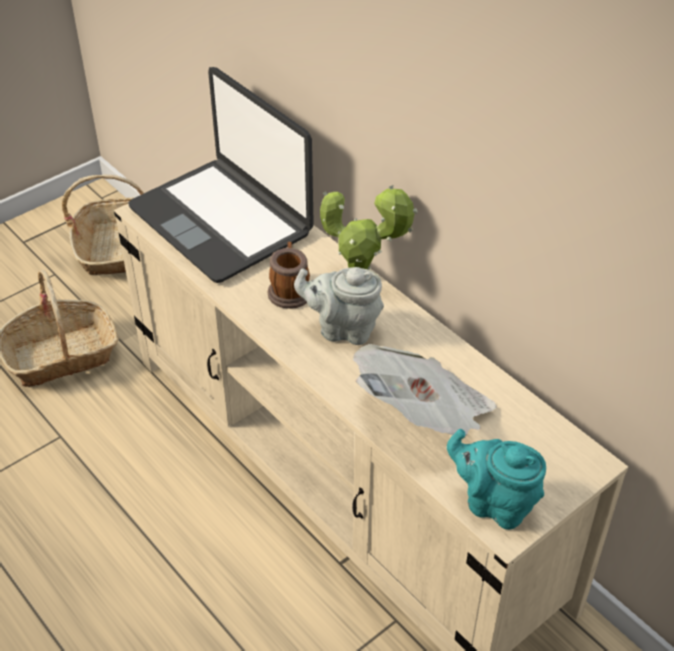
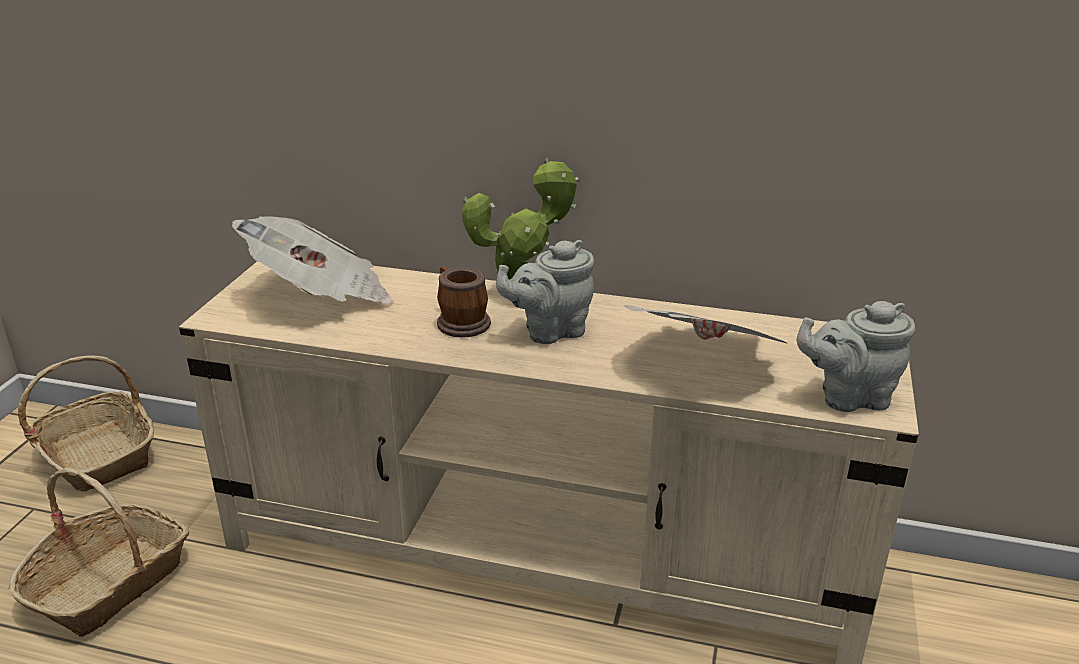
camera: 35 degrees left, 15 degrees down
(222, 220) = (322, 296): laptop -> newspaper
(494, 503) = (849, 397): turquoise teapot -> grey teapot

